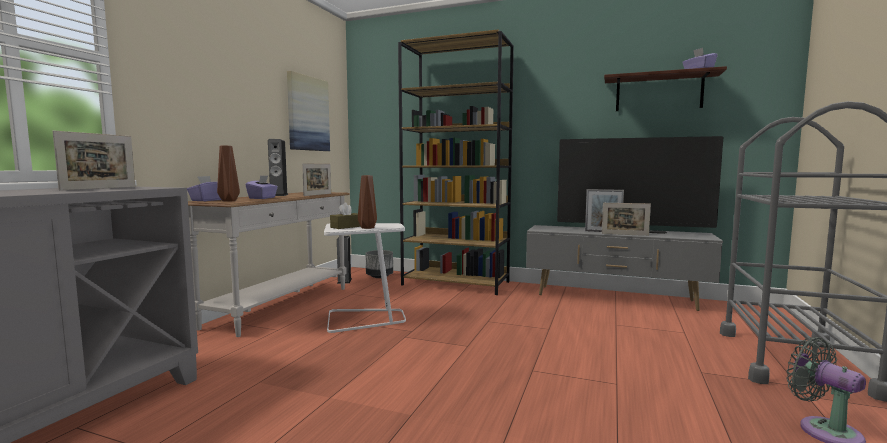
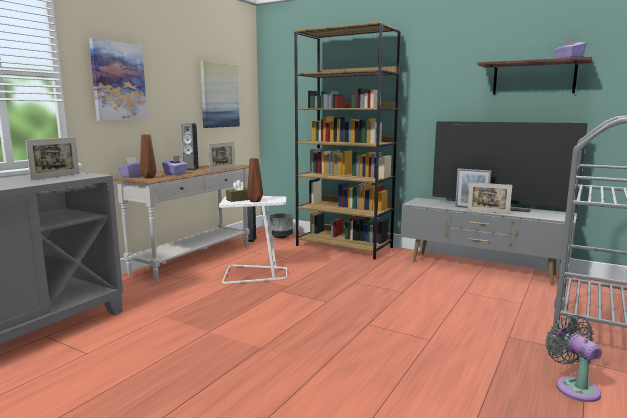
camera: 10 degrees right, 5 degrees up
(188, 81) = (118, 81): none -> picture

